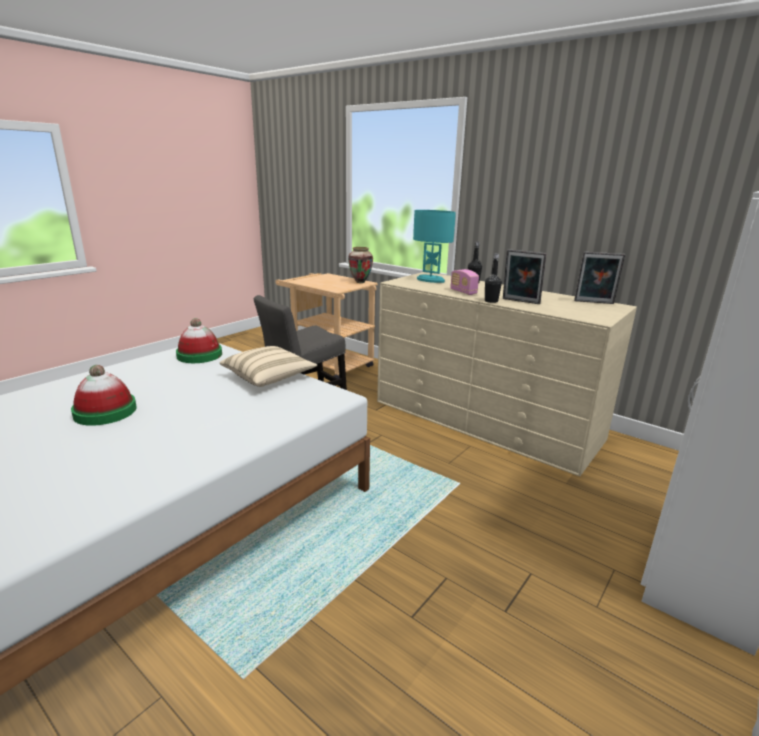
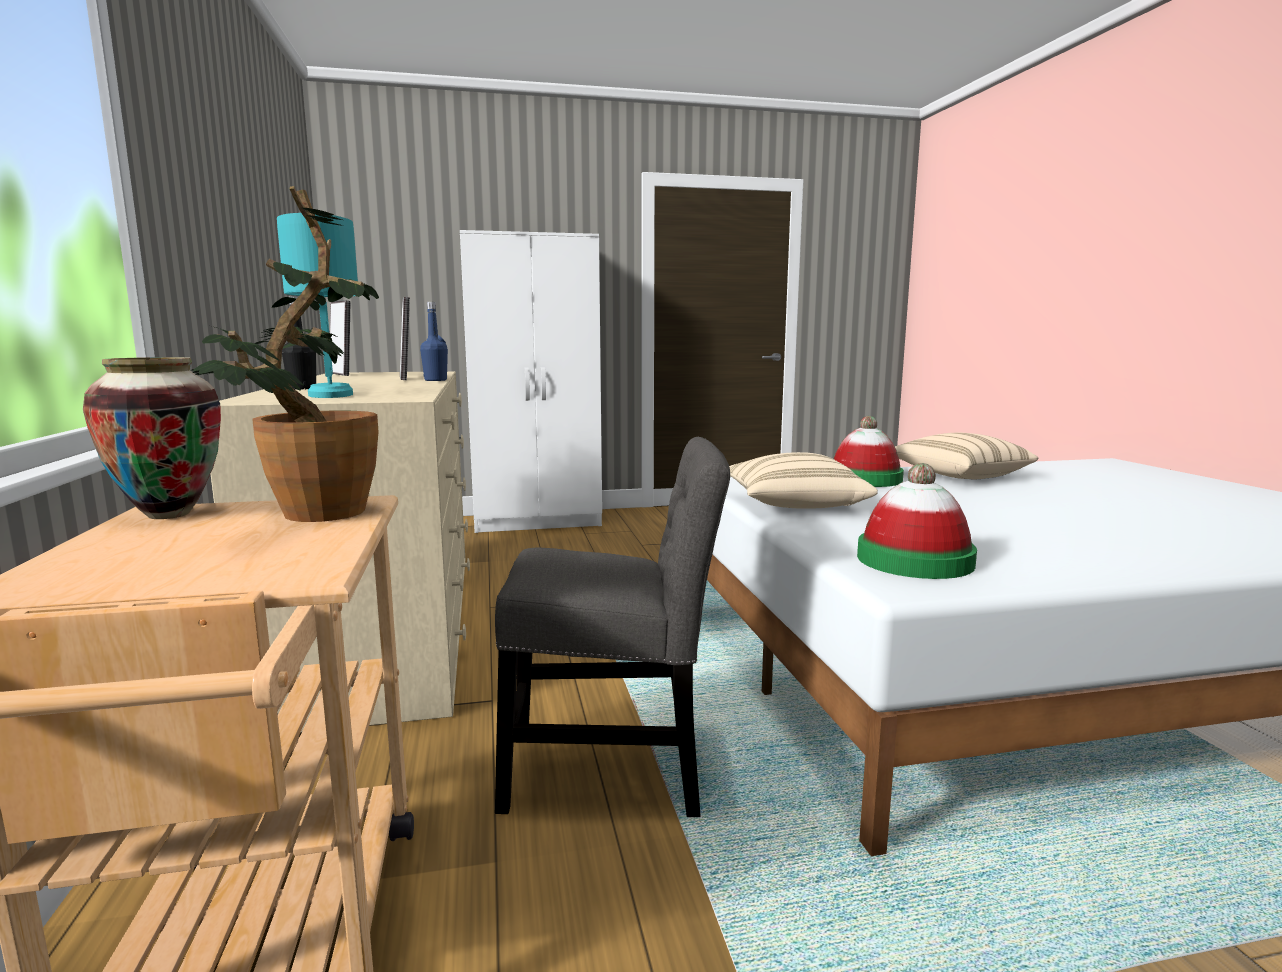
camera: 140 degrees left, 10 degrees down
(105, 411) = (1064, 512): hat -> hat (864, 479)
(162, 459) = (957, 475): none -> beige pillow
(332, 285) = (310, 517): none -> potted plant
(463, 292) = (402, 385): radio -> none
(491, 301) = (435, 380): black bottle -> blue bottle

